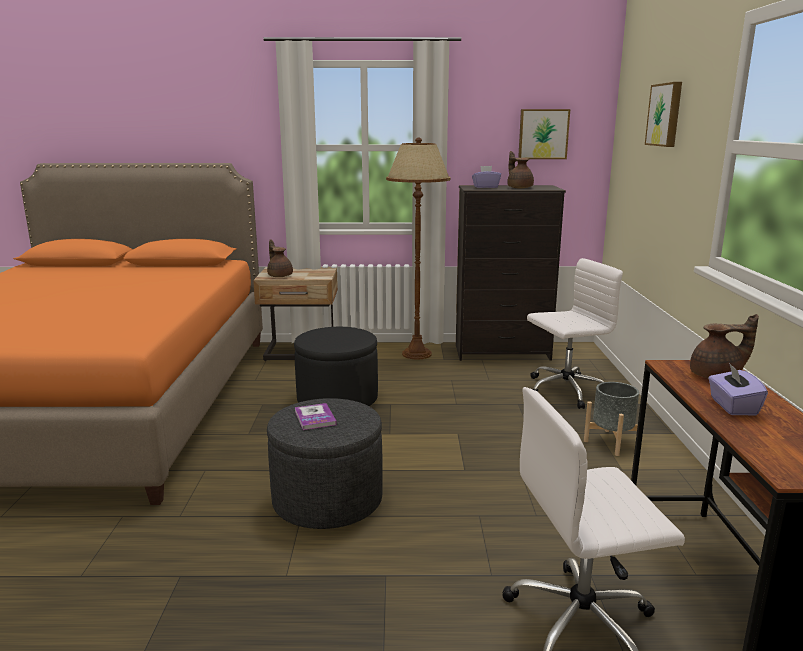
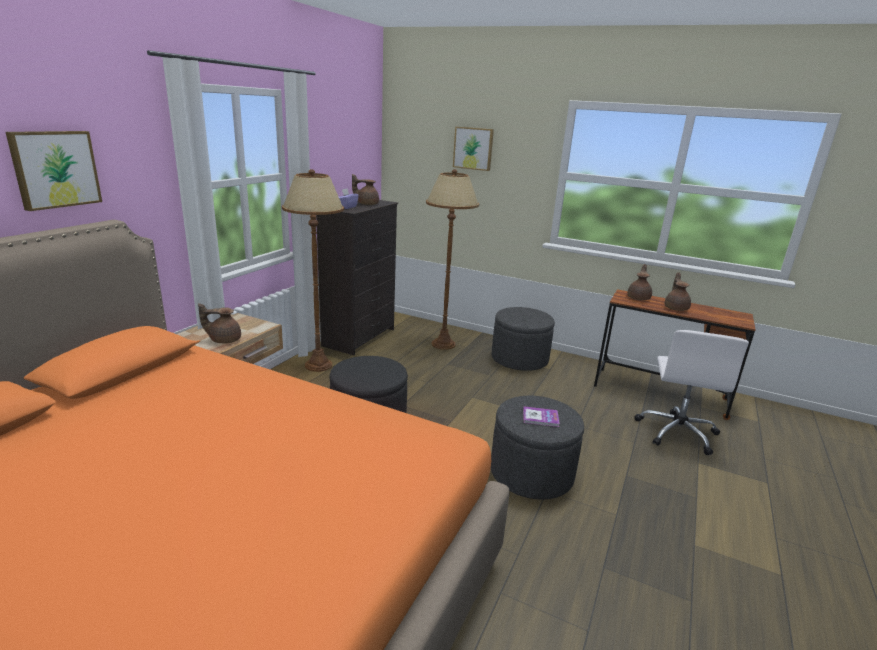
camera: 65 degrees left, 5 degrees up
(543, 134) = (352, 156): picture -> picture (55, 169)
(564, 391) = (443, 344): white office chair -> brown floor lamp
(612, 442) = (519, 359): grey planter -> grey ottoman
(732, 406) = (676, 308): purple tissue box -> brown teapot

